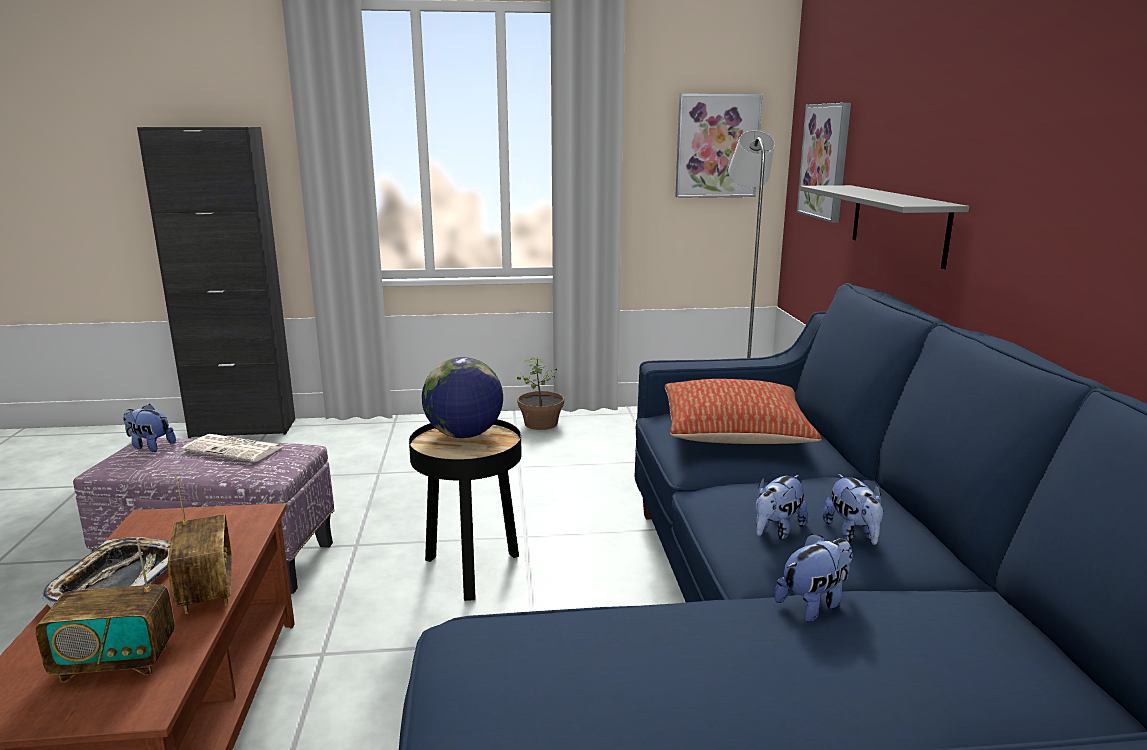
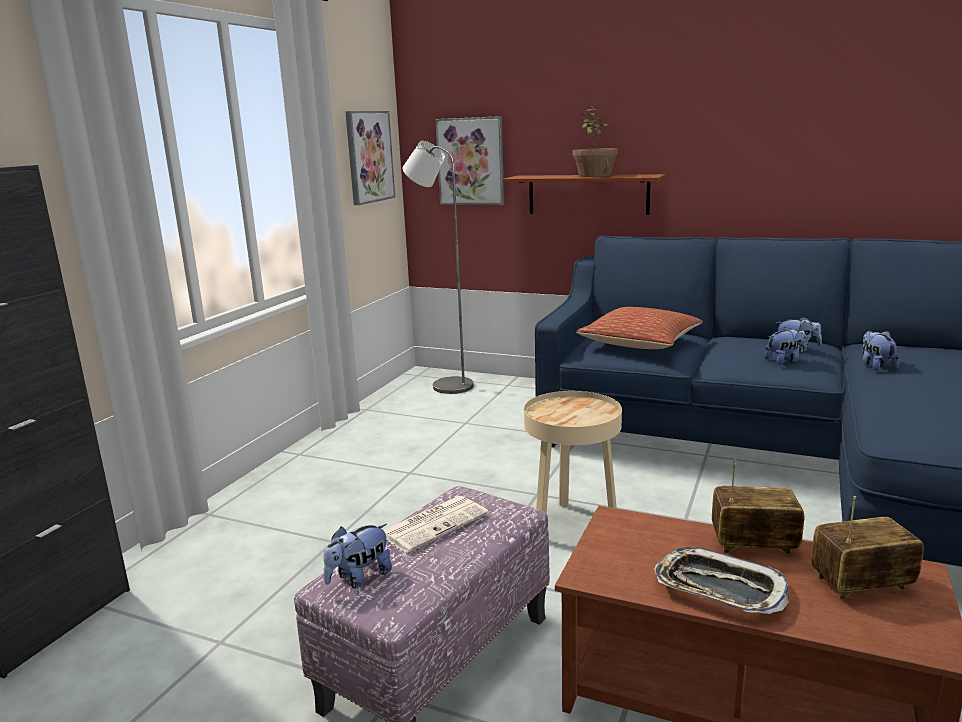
camera: 60 degrees left, 0 degrees up
(116, 663) = (861, 585): radio -> radio turned 120 degrees counterclockwise
(464, 435) = (555, 411): globe -> none
(472, 570) = (572, 525): black side table -> beige side table
(541, 423) = (332, 446): potted plant -> potted plant (595, 176)
(776, 531) = (785, 360): plush toy -> plush toy turned 90 degrees counterclockwise
(898, 223) = (588, 194): grey shelf -> brown shelf

